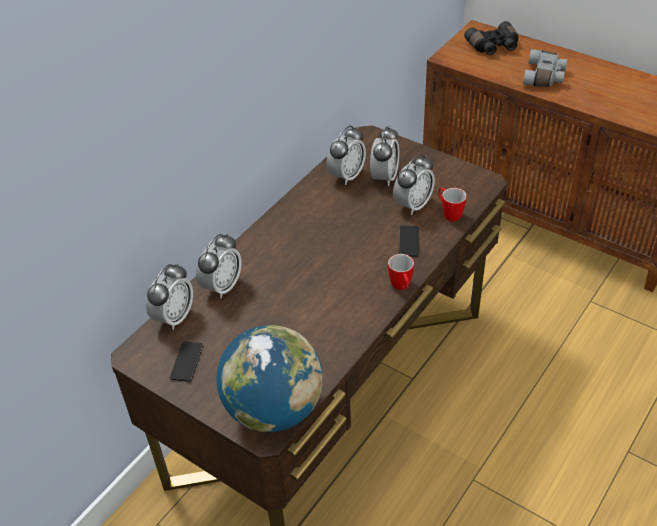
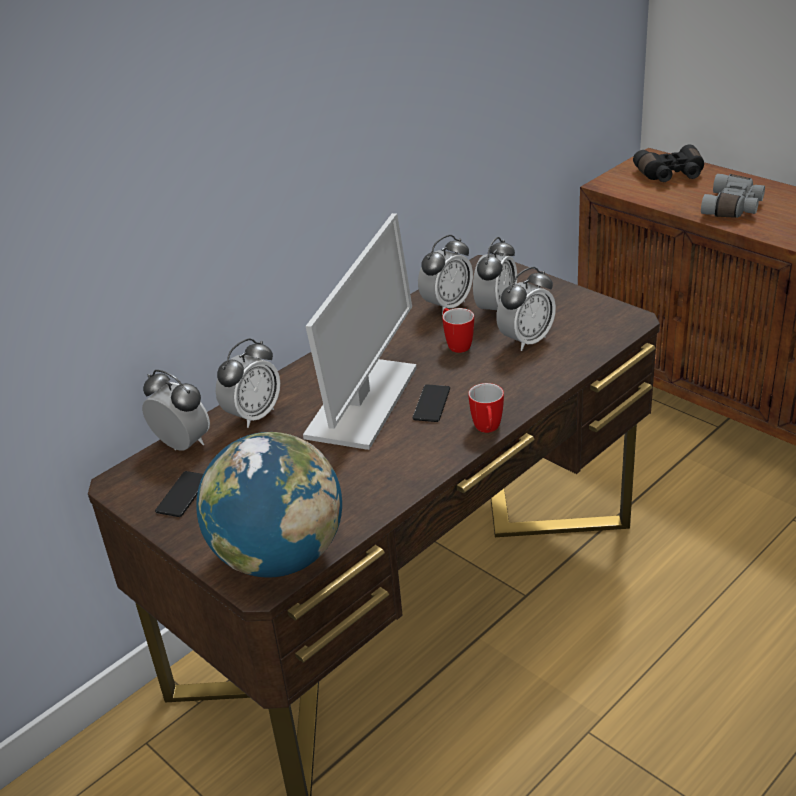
camera: 10 degrees right, 10 degrees down
(174, 317) = (182, 445): alarm clock -> alarm clock turned 90 degrees counterclockwise
(303, 270) = (362, 403): none -> monitor
(408, 241) = (510, 380): phone -> phone (431, 404)
(449, 214) = (572, 352): mug -> mug (456, 344)

